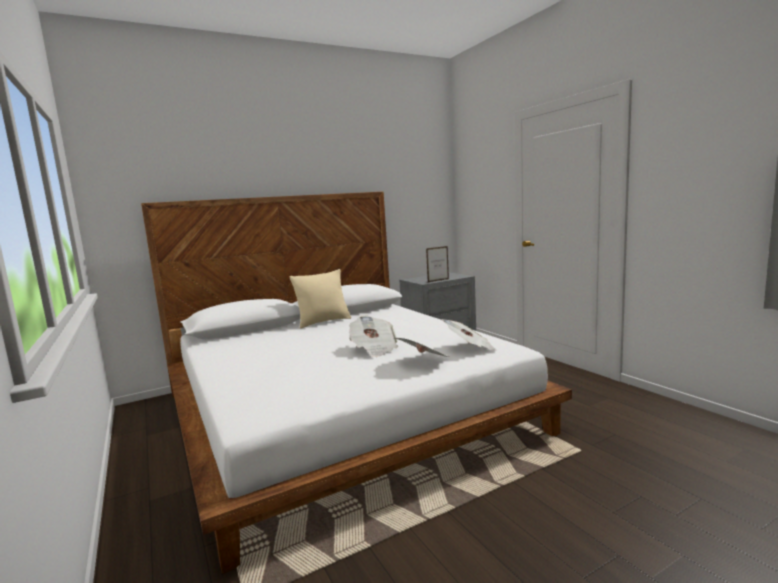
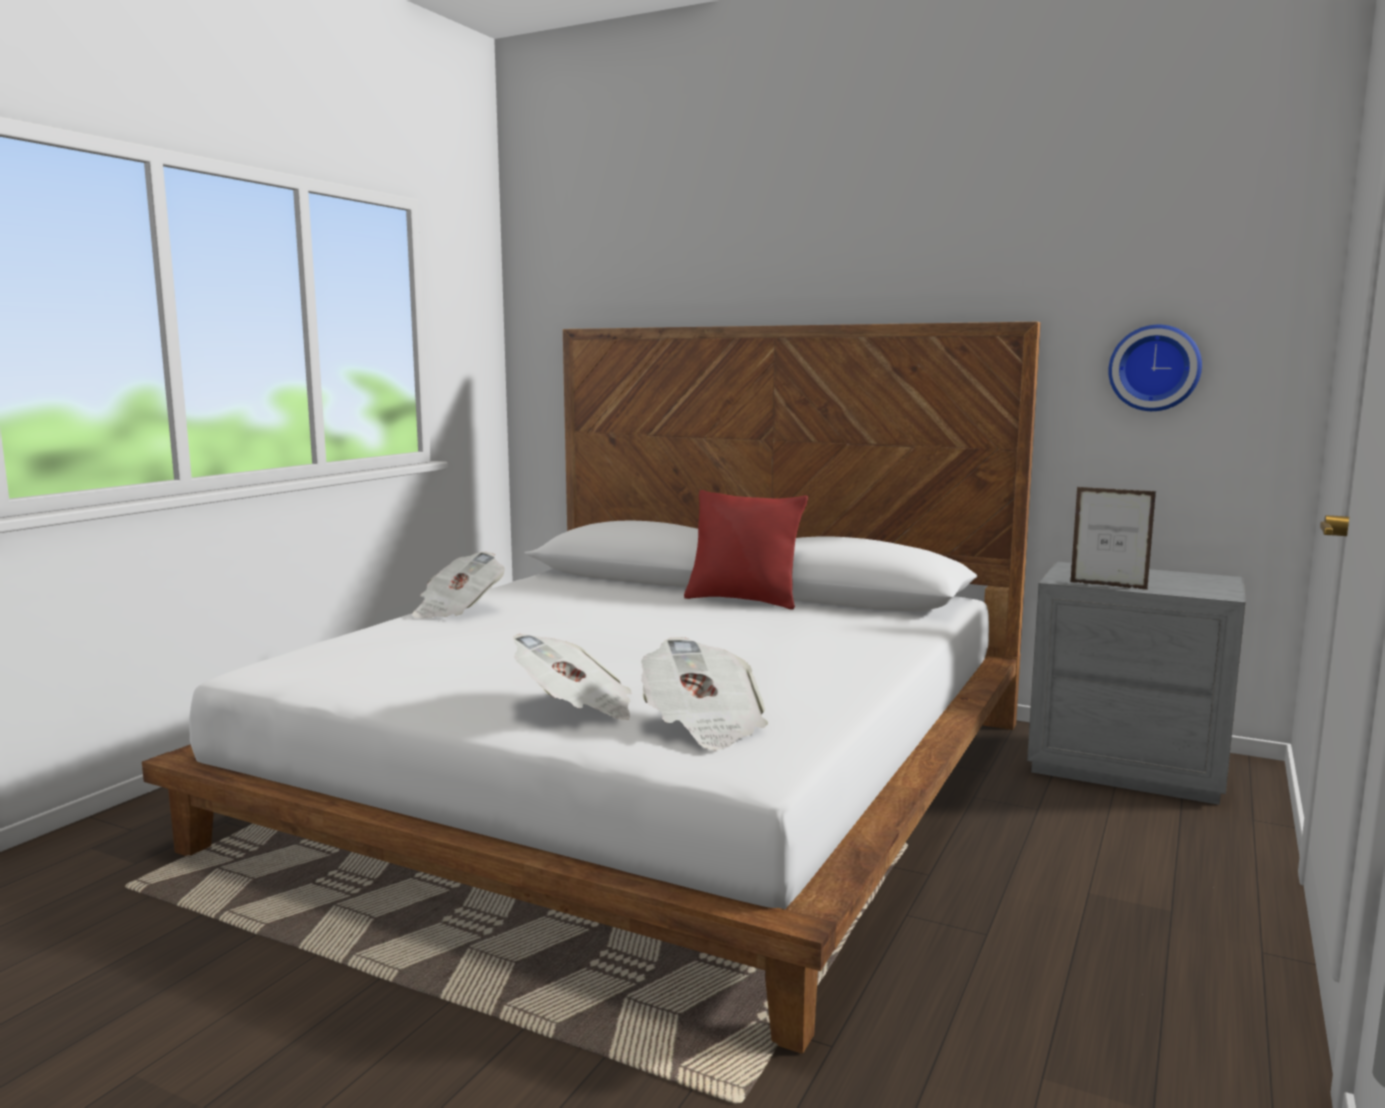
camera: 55 degrees right, 0 degrees up
(323, 322) = (743, 600): beige pillow -> red pillow
(374, 349) = (619, 662): newspaper -> newspaper (458, 610)
(412, 206) = (1154, 368): none -> wall clock

